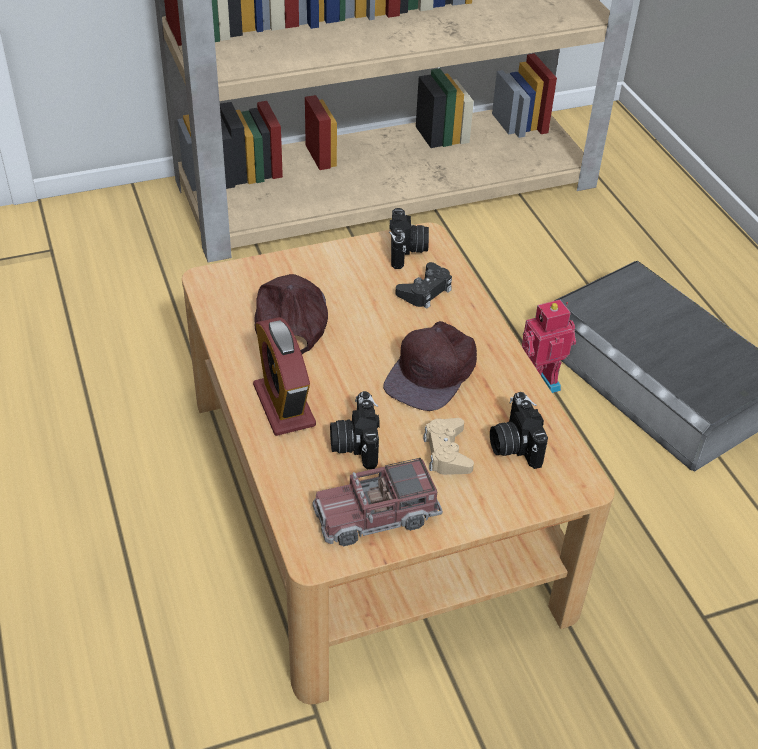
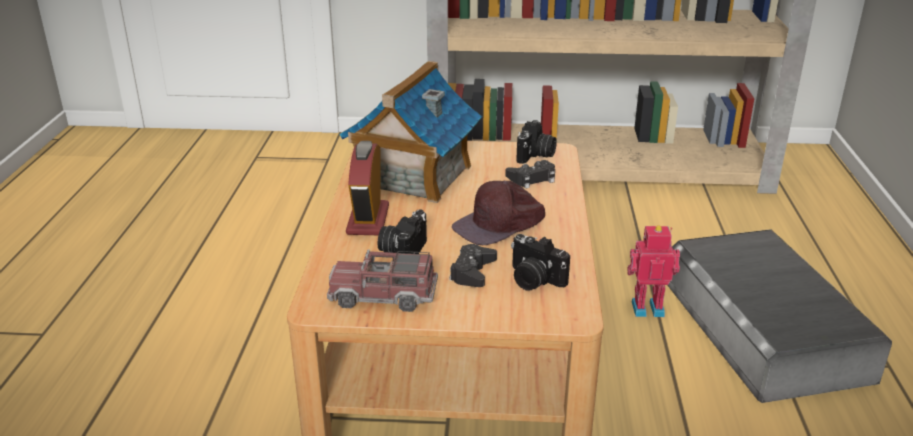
camera: 25 degrees right, 15 degrees down
(290, 320) = (413, 176): brown cap -> toy house
(447, 452) = (472, 272): beige game controller -> black game controller
(514, 445) = (533, 280): camera -> camera turned 60 degrees counterclockwise

